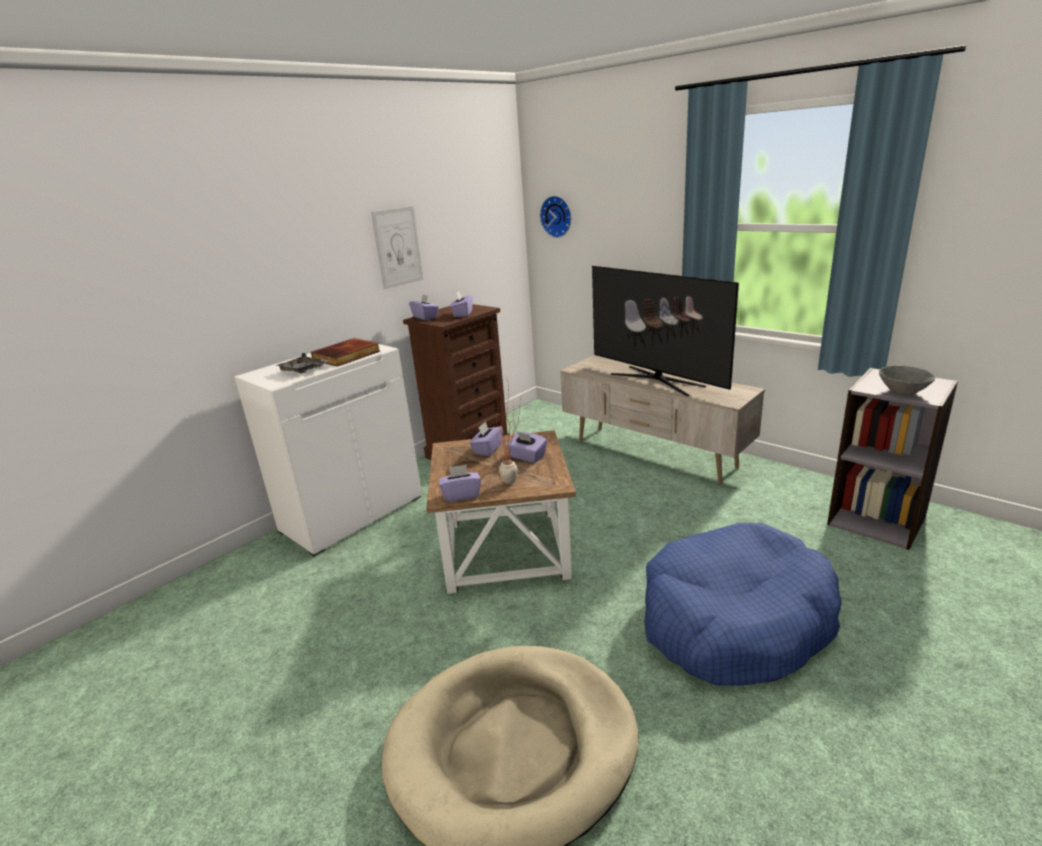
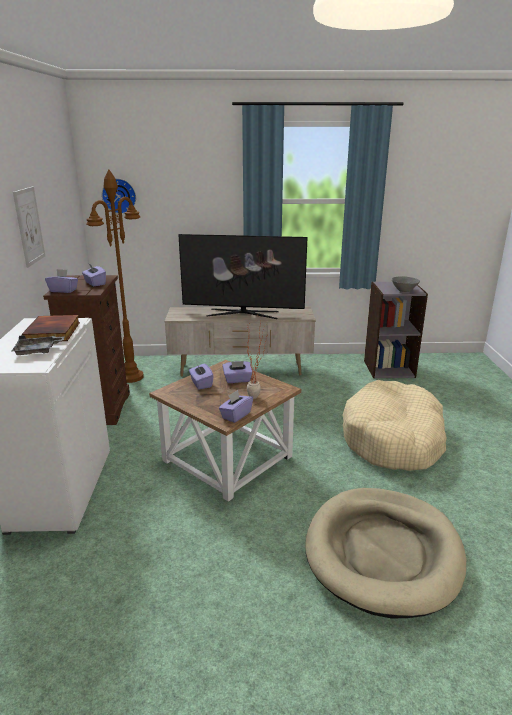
camera: 45 degrees left, 0 degrees up
(533, 428) = (131, 377): none -> brown floor lamp
(734, 621) = (393, 439): blue dog bed -> beige dog bed

